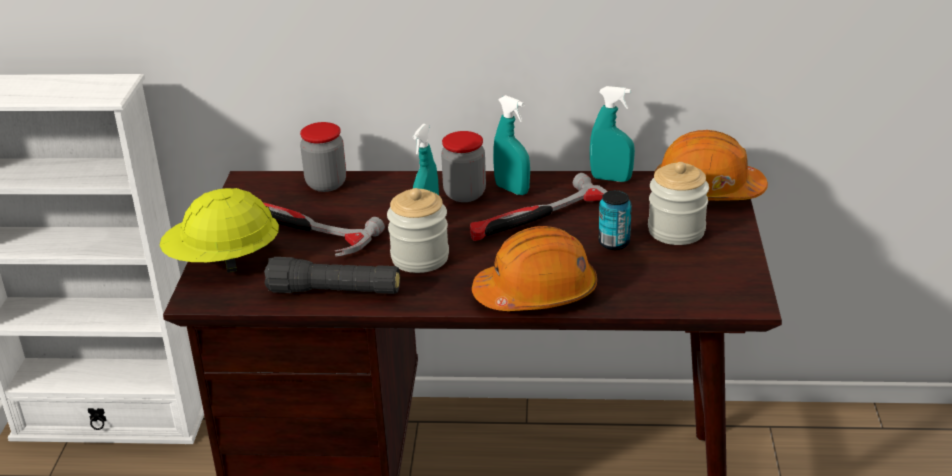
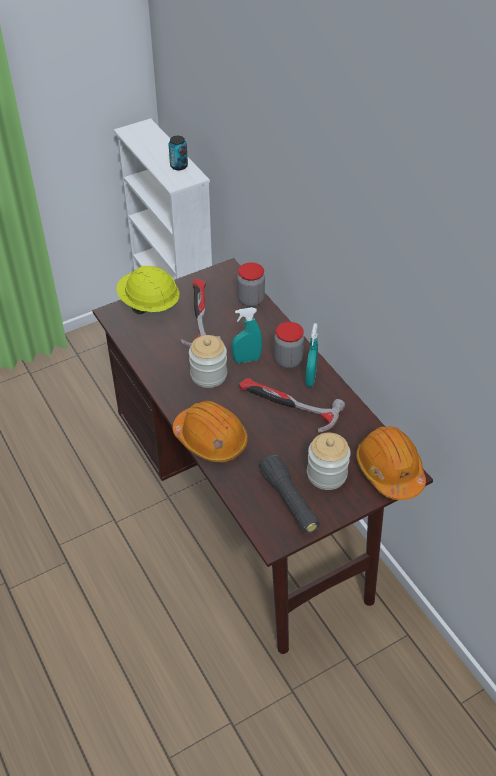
camera: 55 degrees right, 15 degrees up
(334, 292) = (153, 359): black flashlight -> black flashlight (289, 501)
(611, 179) = (362, 417): turquoise spray bottle -> none
(614, 243) = (289, 450): can -> can (179, 166)

